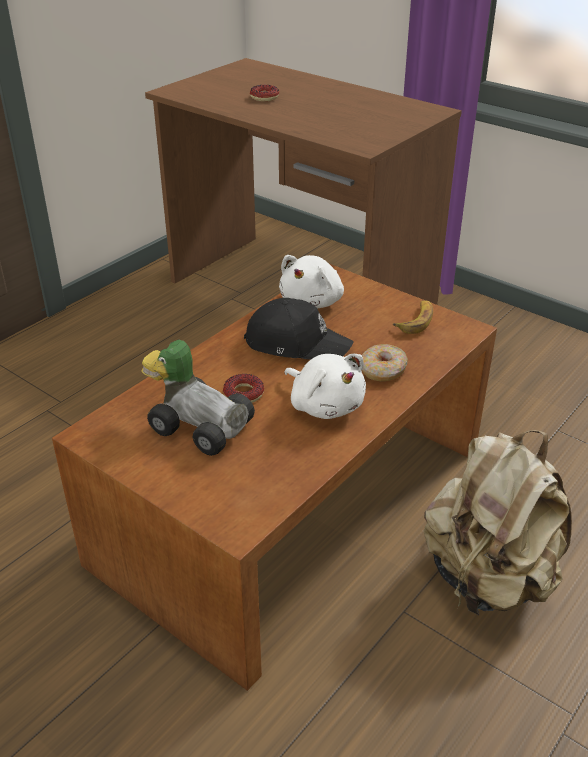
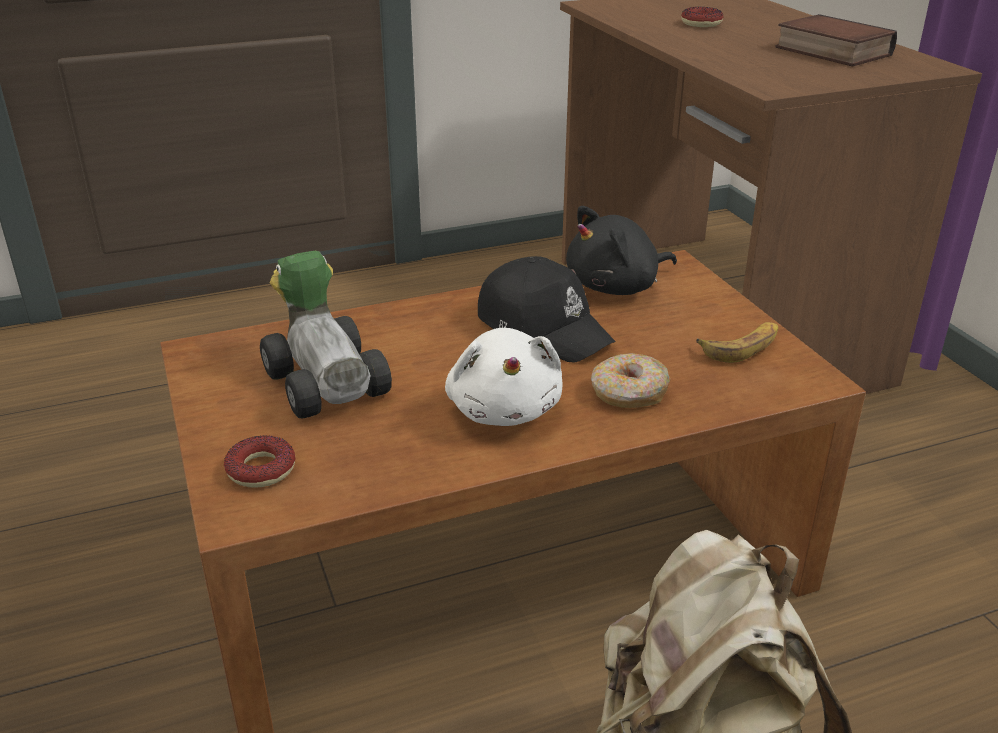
camera: 30 degrees right, 5 degrees down
(243, 394) = (415, 363): donut -> donut (261, 469)
(313, 301) = (617, 287): white plush toy -> black plush toy
(366, 109) = (829, 51): none -> book

